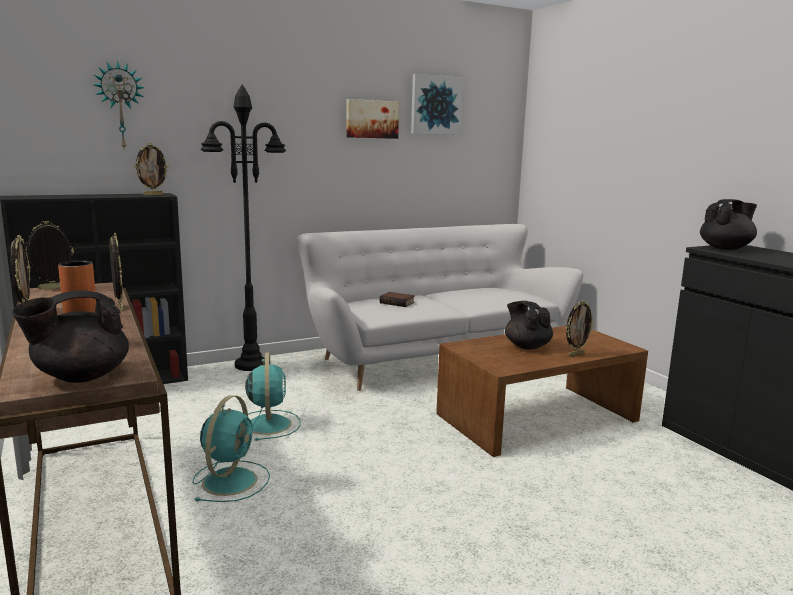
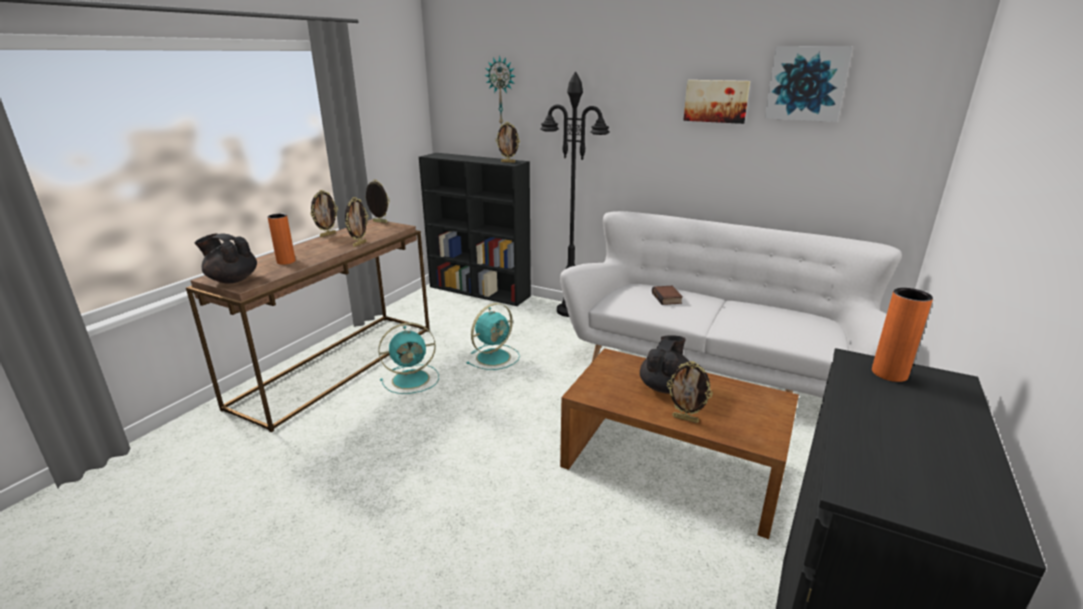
camera: 55 degrees right, 10 degrees up
(726, 248) = (889, 373): black teapot -> orange vase

